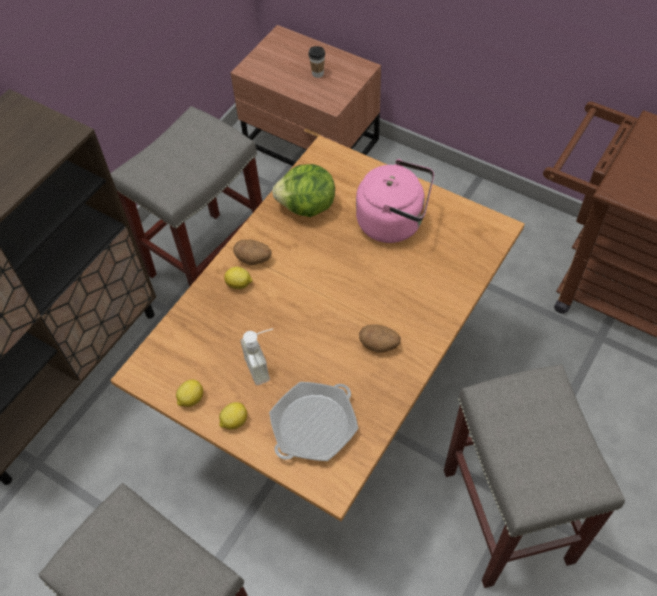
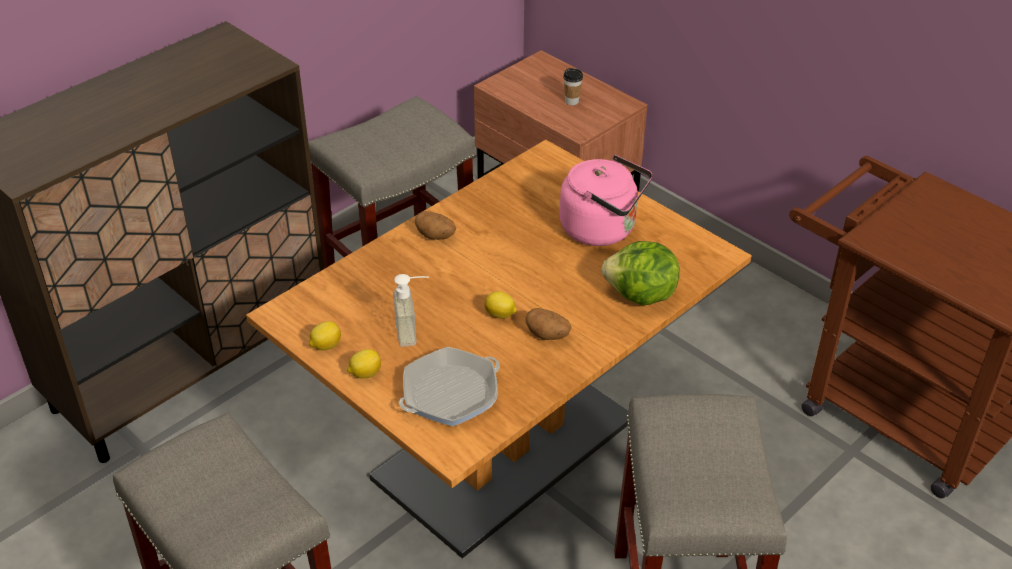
camera: 10 degrees right, 15 degrees down
(239, 284) = (412, 255): lemon -> lemon (500, 315)
(307, 207) = (510, 200): lettuce -> lettuce (640, 296)

